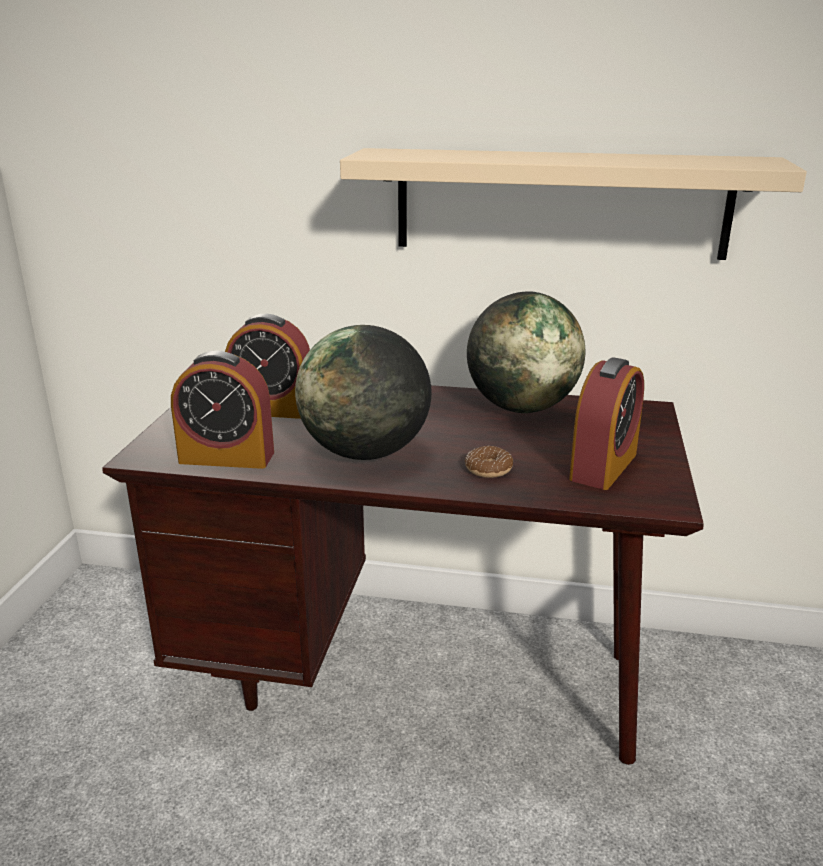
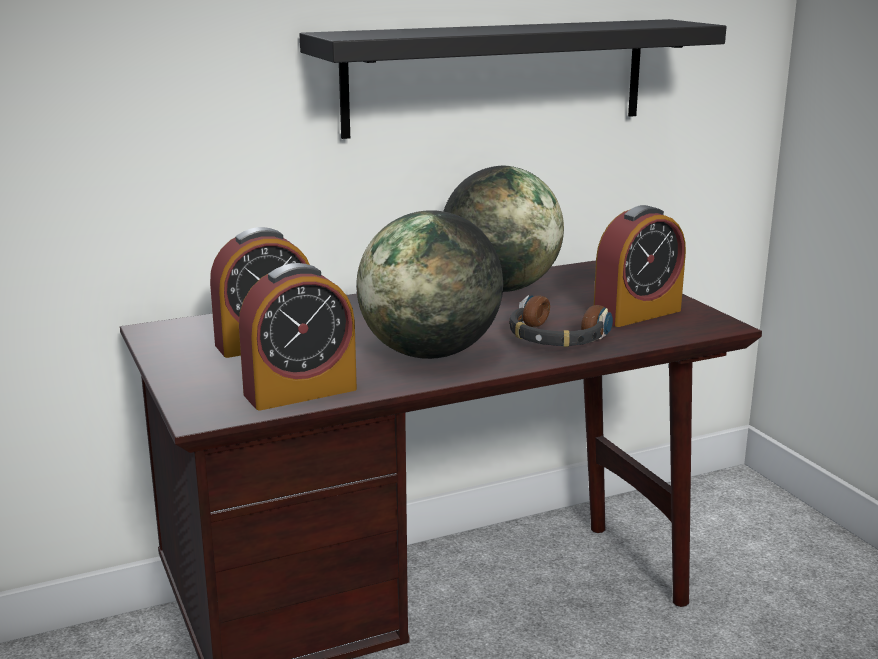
camera: 35 degrees left, 5 degrees down
(488, 469) = (556, 338): donut -> headphones
(560, 203) = (497, 76): beige shelf -> black shelf
(603, 466) = (637, 313): alarm clock -> alarm clock turned 60 degrees clockwise

